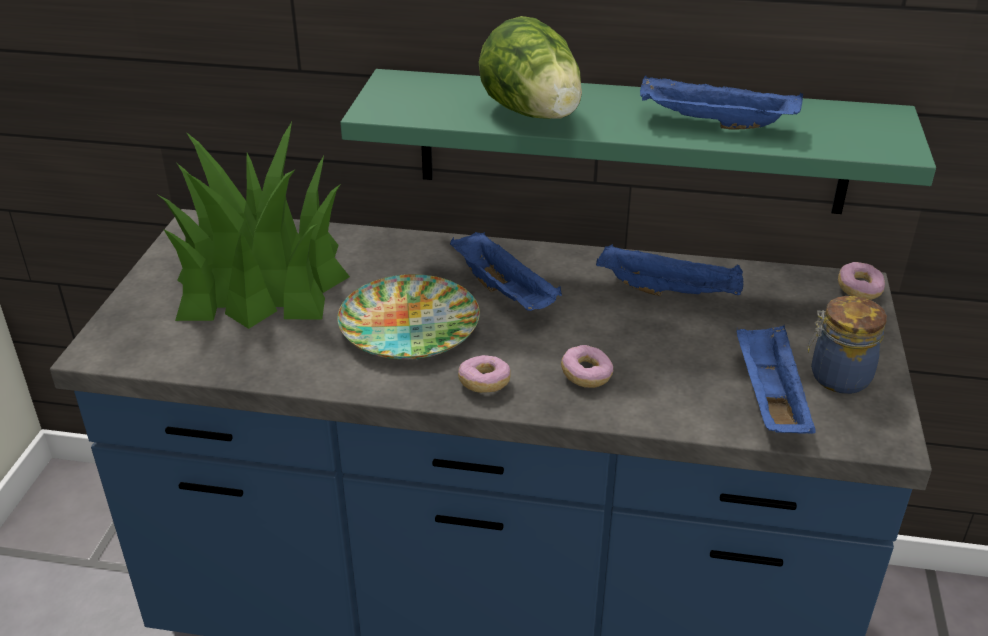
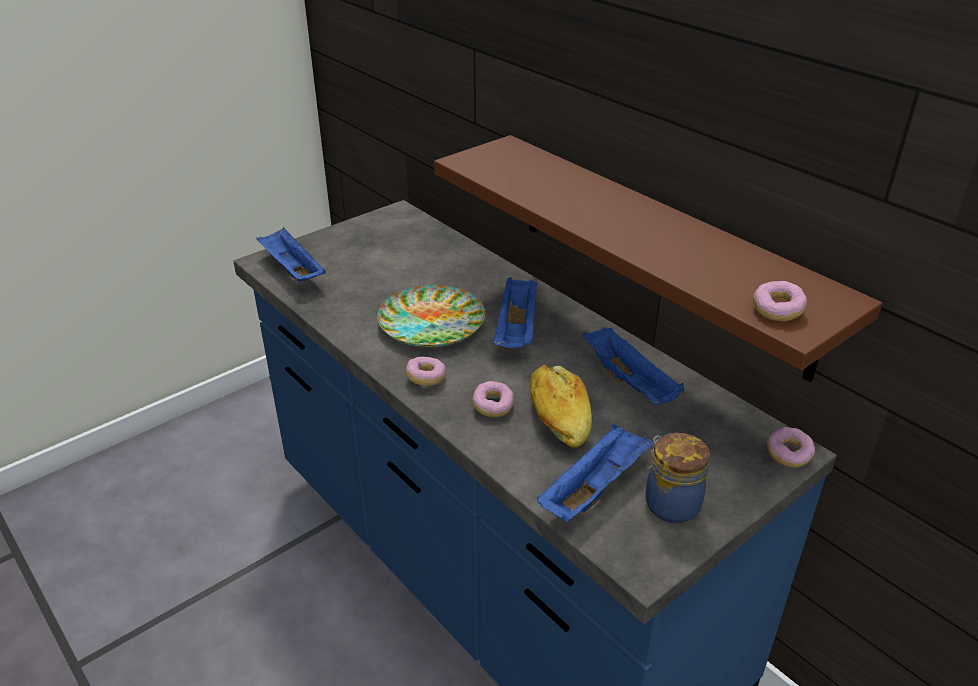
camera: 40 degrees right, 0 degrees up
(261, 280) = (389, 258): potted plant -> none
(534, 114) = (556, 198): lettuce -> none
(631, 142) = (659, 251): green shelf -> brown shelf
(654, 353) = (558, 417): none -> bread
(713, 124) = (673, 250): blue tray -> blue tray (291, 270)
(866, 142) = (777, 310): none -> donut

